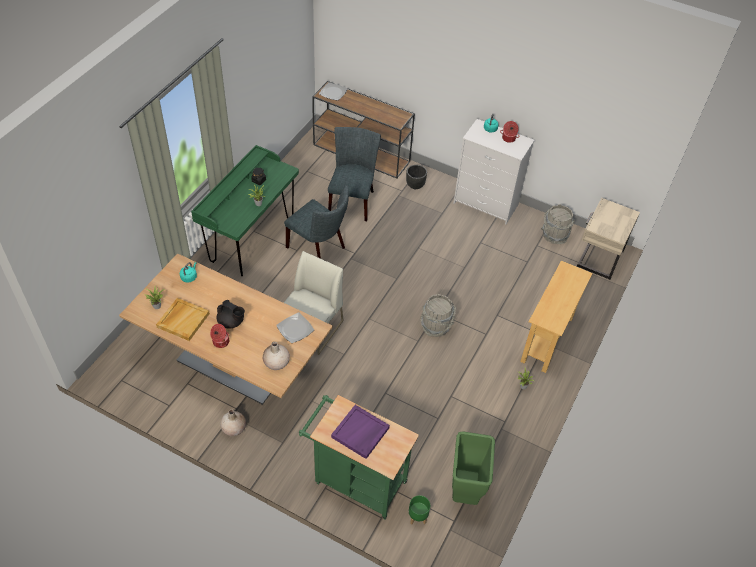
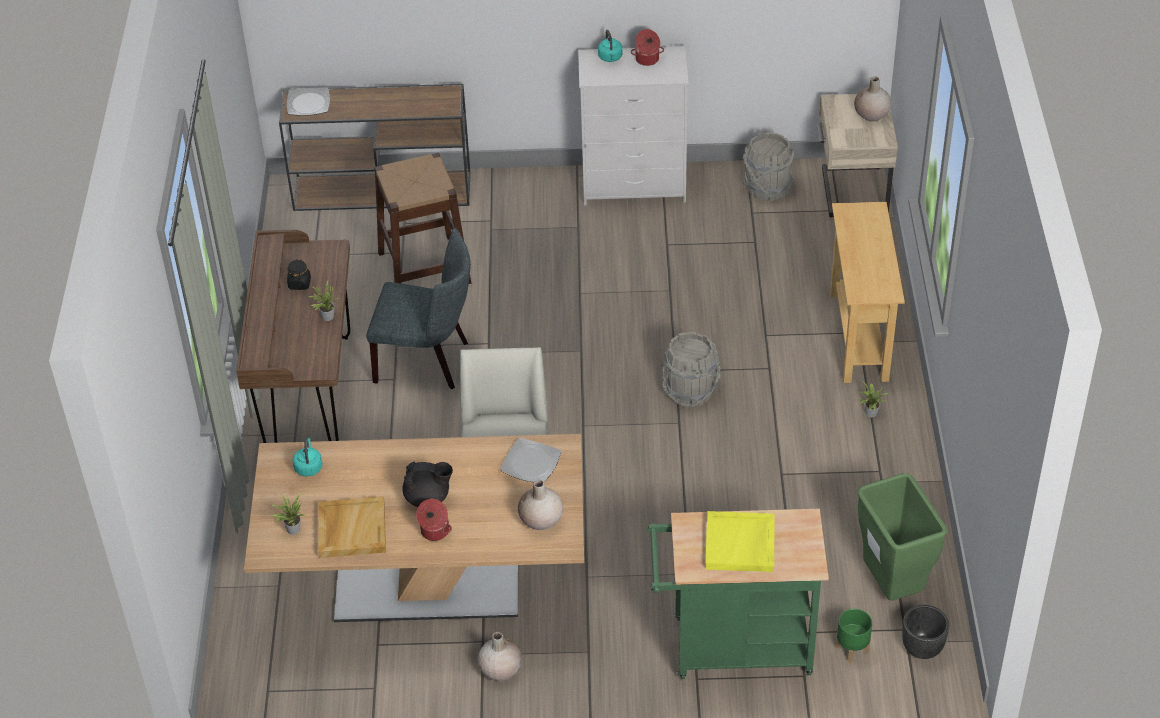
camera: 25 degrees left, 5 degrees down
(252, 240) = (309, 396): green desk -> brown desk
(352, 200) = (424, 267): grey chair -> brown stool
(360, 433) = (740, 544): purple tray -> yellow tray
(415, 185) = (505, 204): black planter -> black planter (922, 648)
(622, 220) = (871, 115): none -> beige vase

